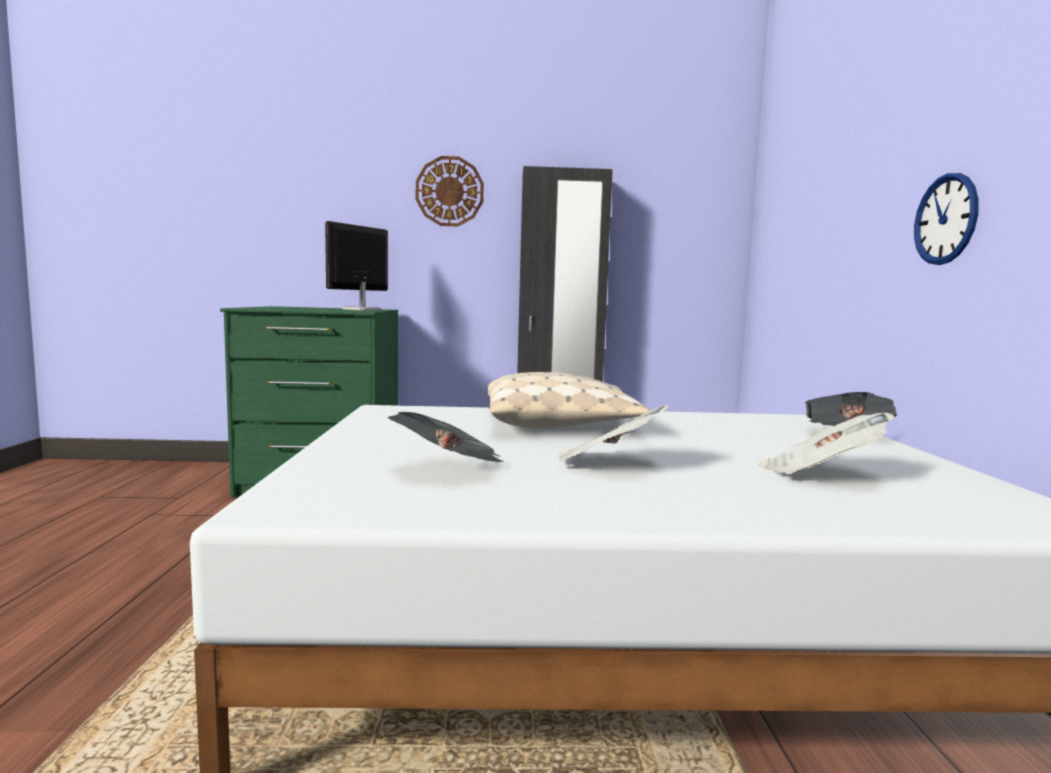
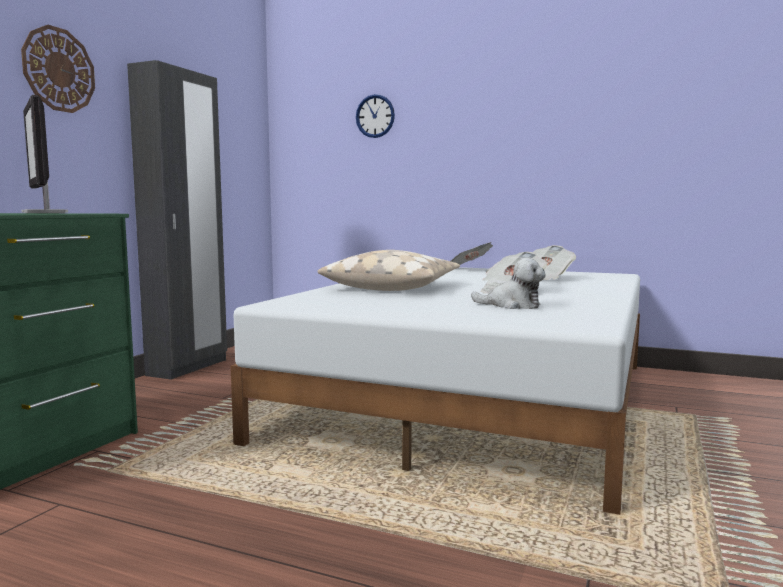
camera: 65 degrees left, 0 degrees up
(450, 470) = (512, 305): newspaper -> plush toy
(945, 219) = (494, 152): wall clock -> wall clock (375, 116)

